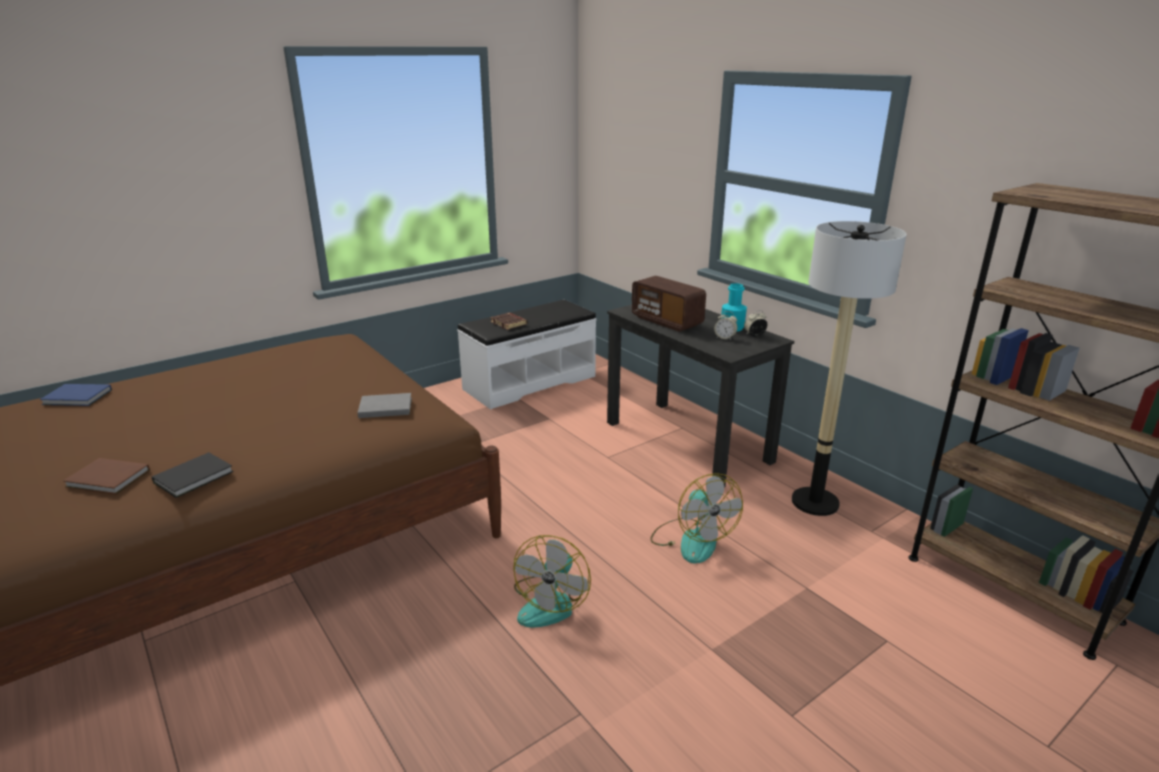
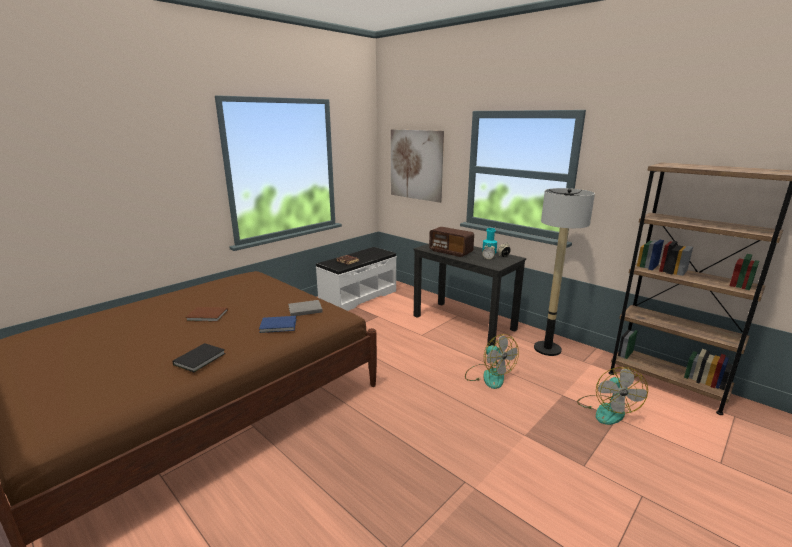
camera: 10 degrees left, 5 degrees down
(78, 397) = (91, 318): blue book -> blue book (279, 326)
(109, 479) = (140, 365): brown book -> brown book (208, 316)
(551, 602) = (421, 420): fan -> fan (606, 410)
(635, 162) = (416, 165): none -> picture

